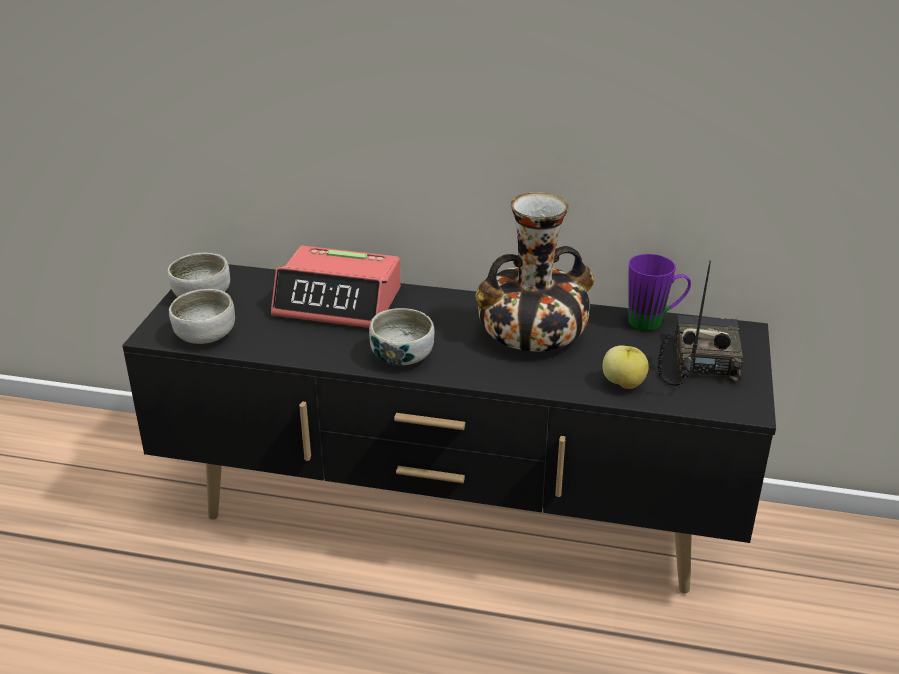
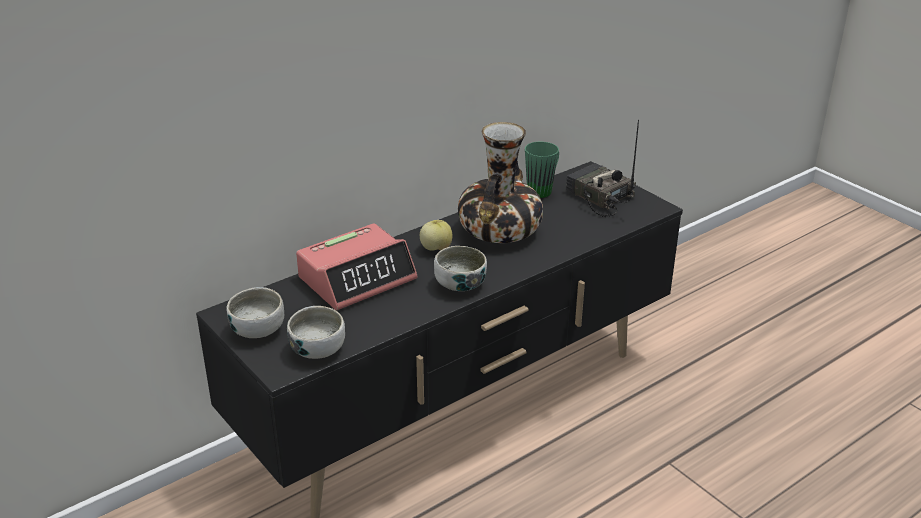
camera: 50 degrees left, 0 degrees up
(624, 383) = (589, 228): apple -> apple (436, 248)
(654, 322) = (543, 189): purple mug -> green mug

